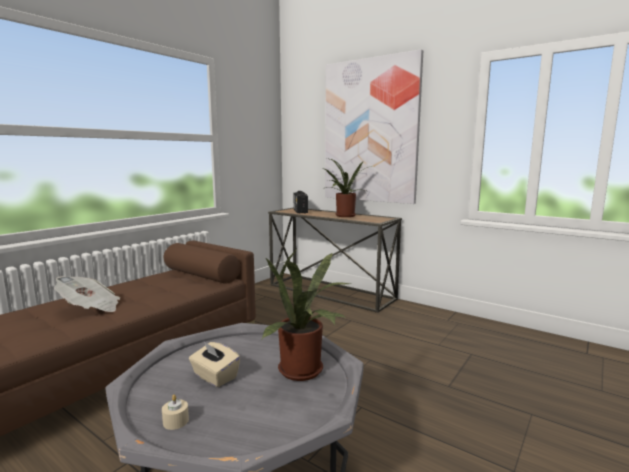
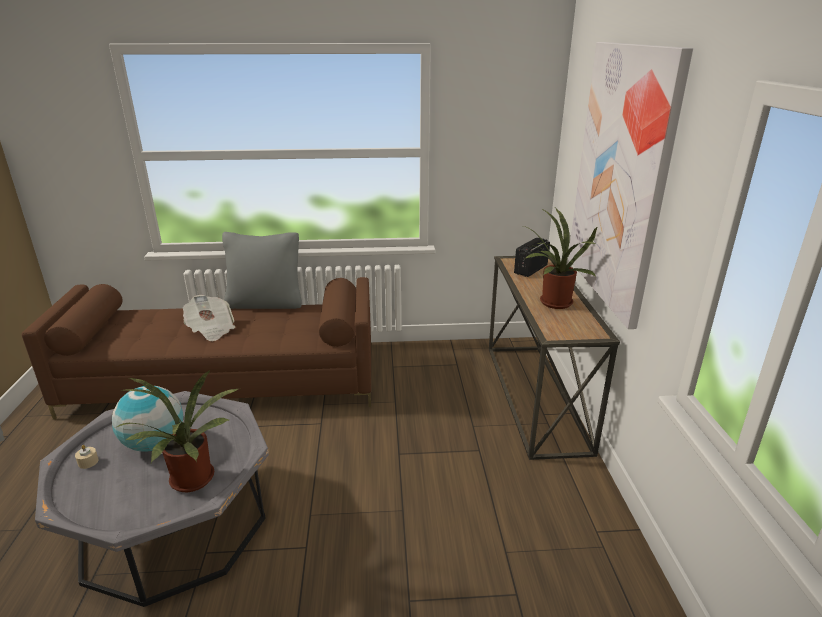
camera: 50 degrees right, 15 degrees up
(108, 283) = (265, 303): none -> grey pillow
(214, 376) = (155, 443): beige tissue box -> globe

